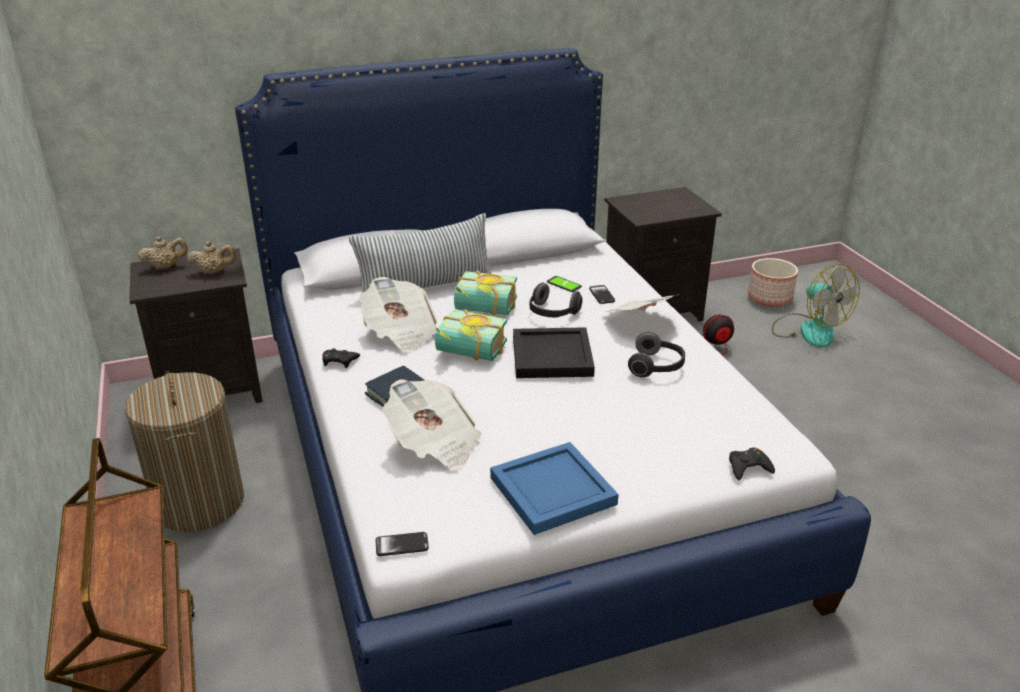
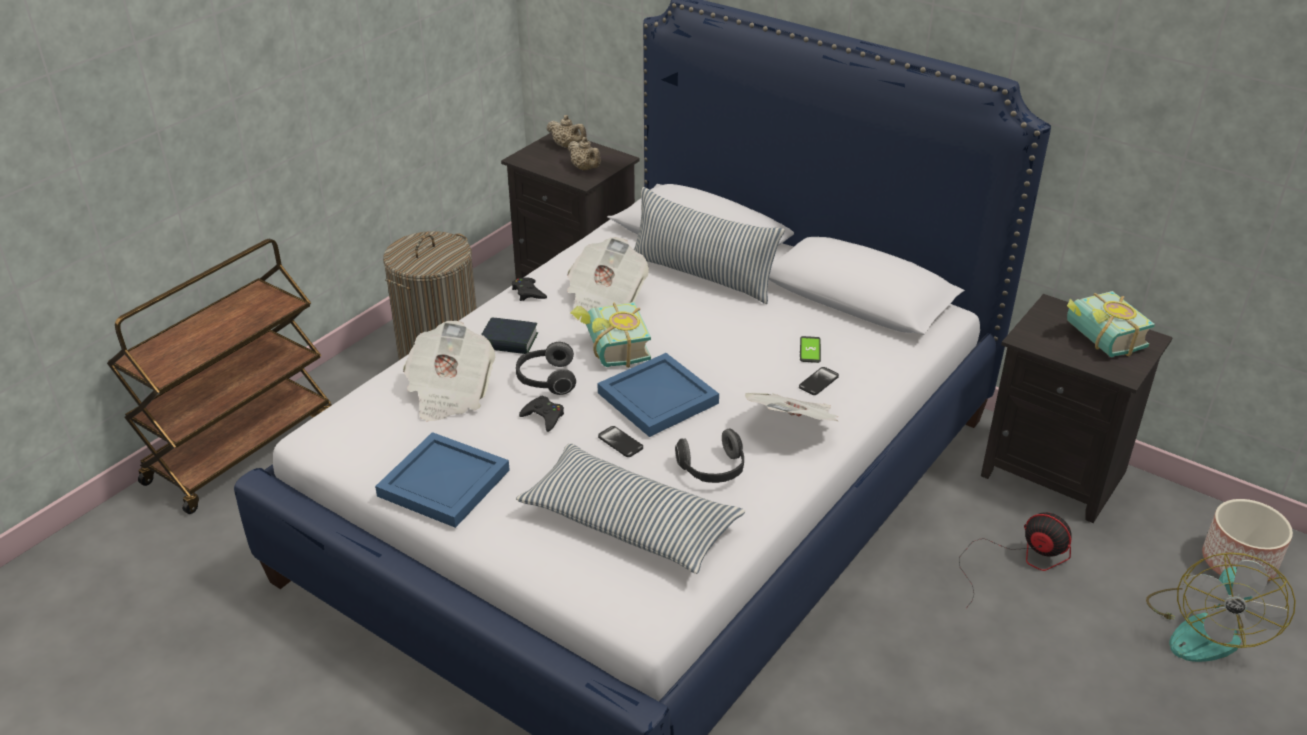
camera: 55 degrees right, 5 degrees up
(402, 545) = (315, 436): phone -> phone (620, 442)
(484, 310) = (698, 326): book -> book (1098, 340)
(552, 313) = (741, 366): headphones -> headphones (546, 380)
(553, 357) = (657, 399): black tray -> blue tray
(683, 421) = (630, 523): none -> pillow
(748, 467) = (588, 593): black game controller -> black game controller (544, 417)

